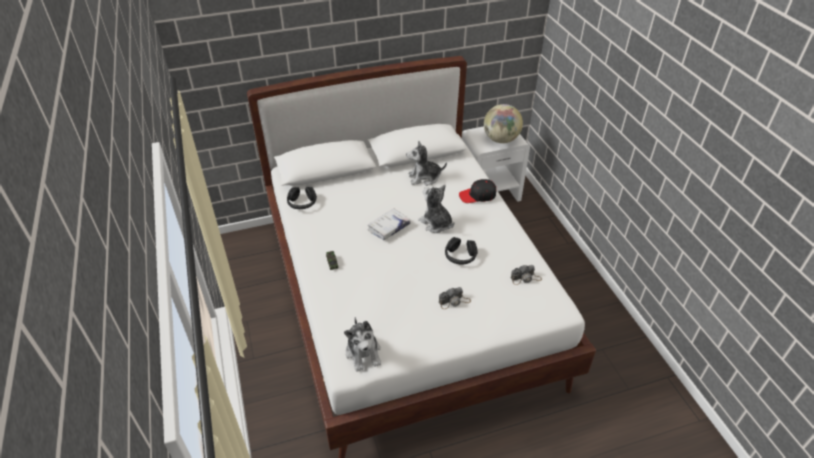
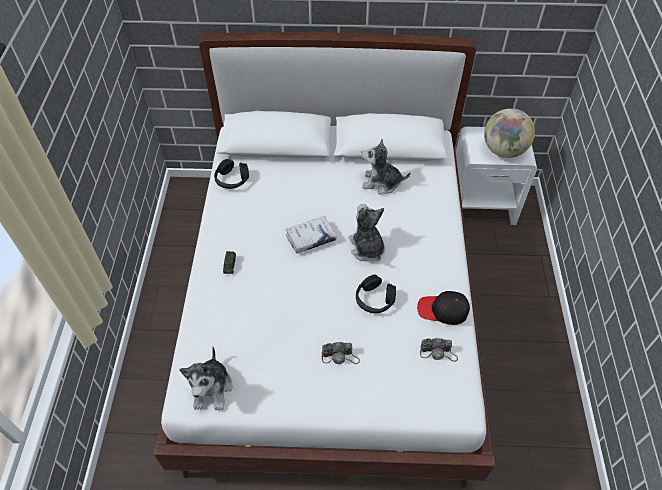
camera: 20 degrees right, 10 degrees up
(477, 195) = (433, 224): black cap -> black cap (443, 310)

